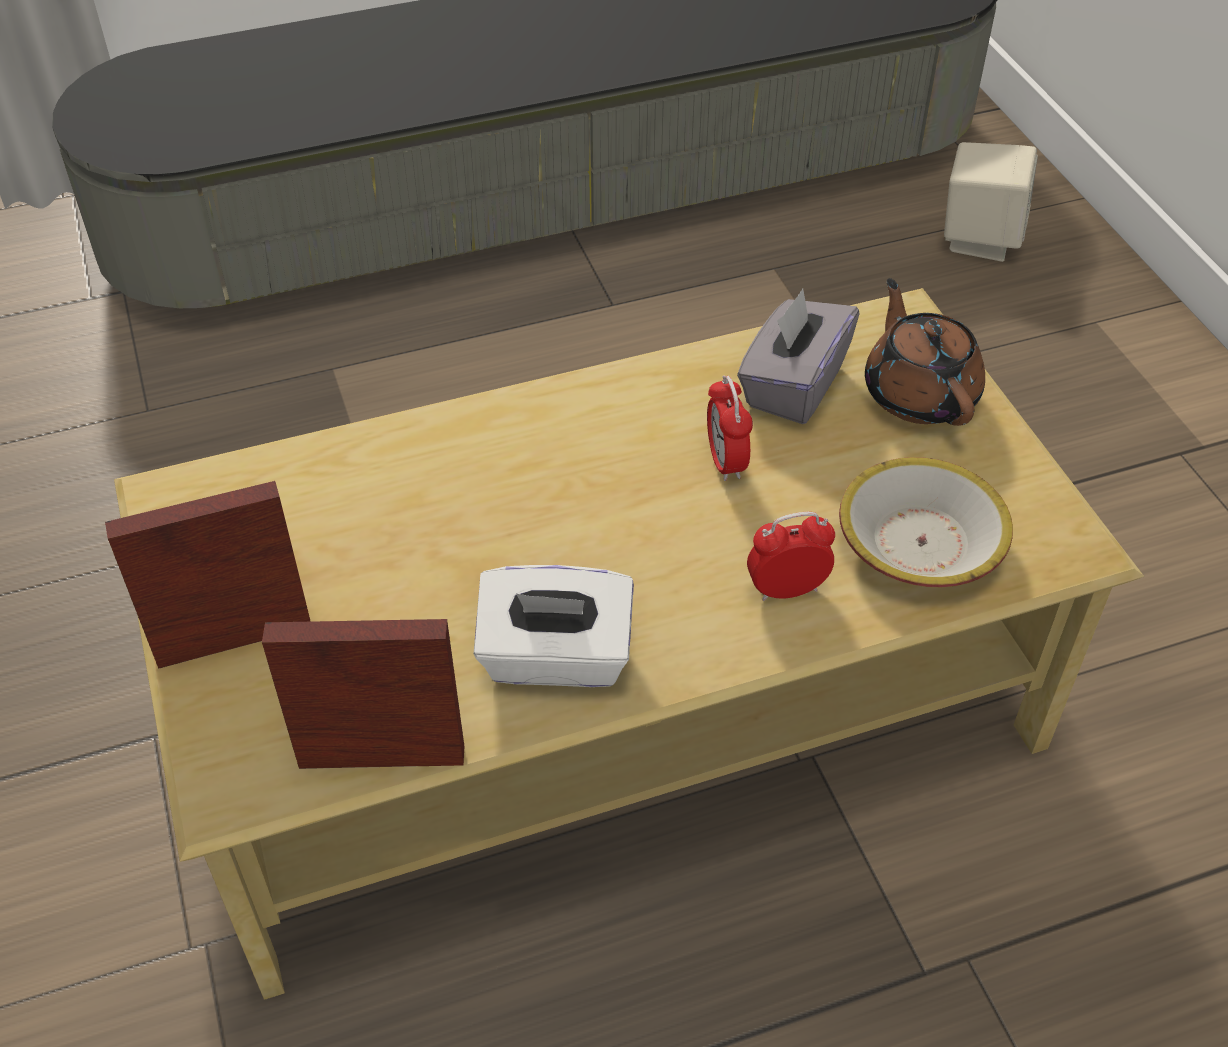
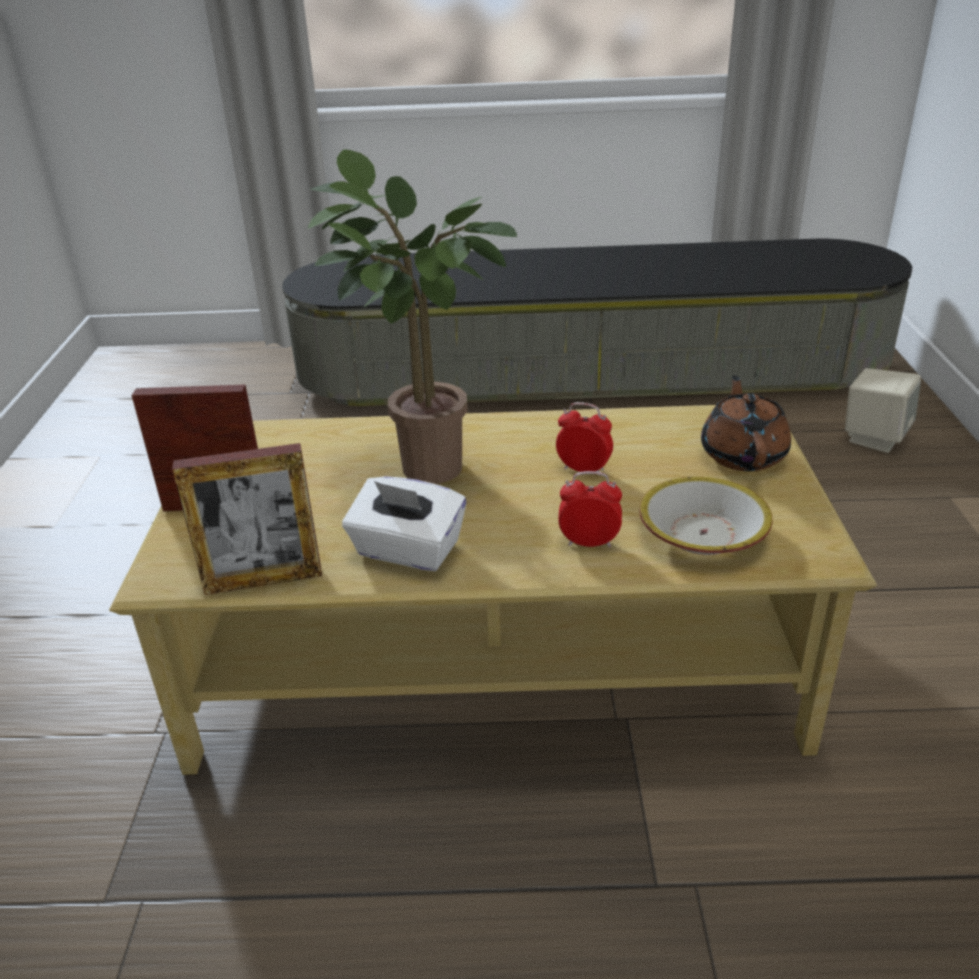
camera: 20 degrees right, 15 degrees down
(382, 757) = (263, 580): picture frame -> picture frame turned 150 degrees clockwise
(504, 509) = (421, 470): none -> potted plant
(725, 462) = (583, 469): alarm clock -> alarm clock turned 105 degrees clockwise
(793, 385) = (652, 438): grey tissue box -> none

